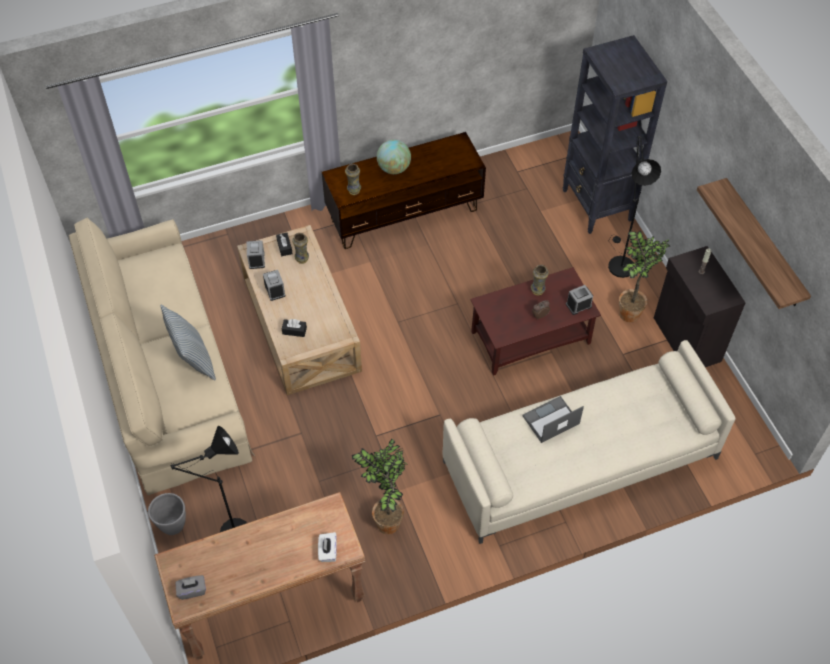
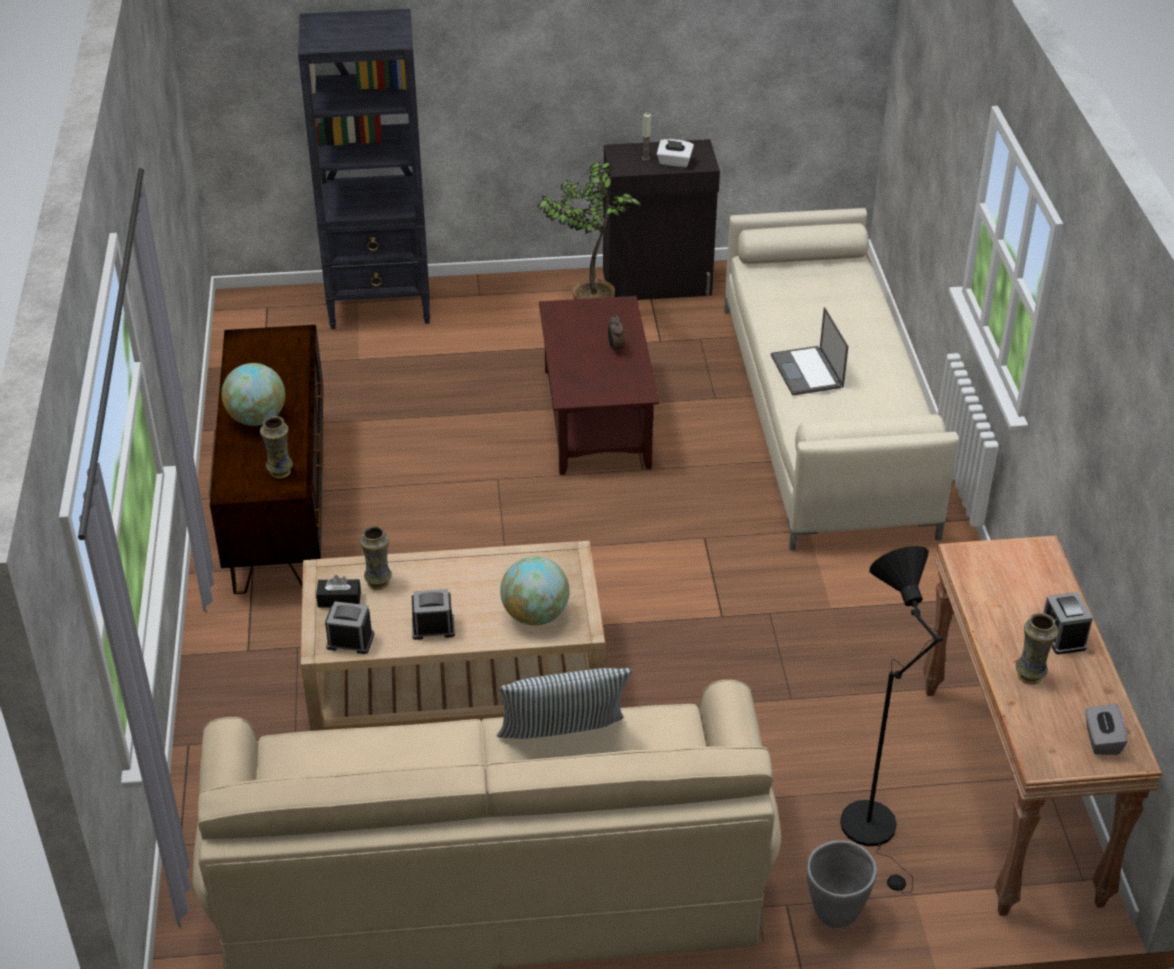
camera: 75 degrees left, 15 degrees down
(294, 331) = (535, 615): black tissue box -> globe
(328, 551) = (1044, 571): white tissue box -> white tissue box (674, 162)
(386, 520) = (882, 631): potted plant -> none
(537, 291) = (569, 341): vase -> vase (1030, 675)
(578, 305) = (612, 310): alarm clock -> alarm clock (1062, 636)
(619, 262) = (498, 308): black floor lamp -> none
(763, 244) = (699, 38): shelf -> none

